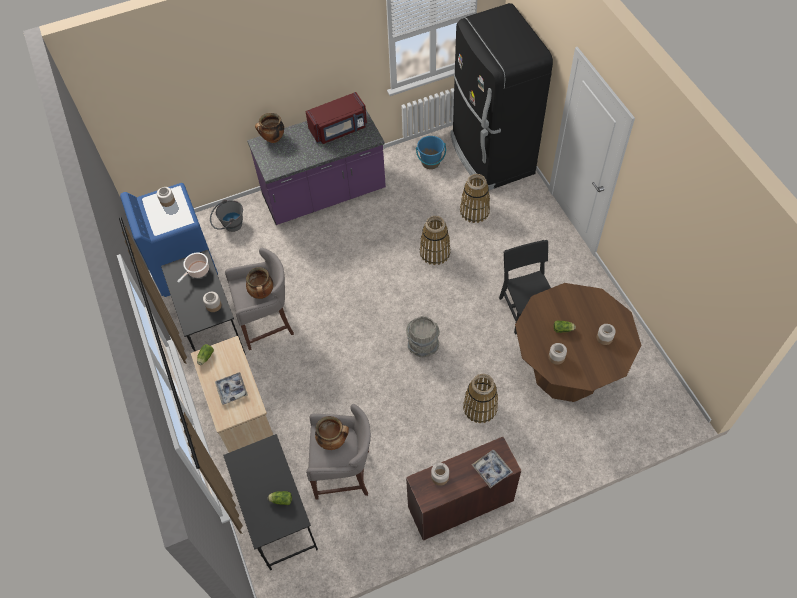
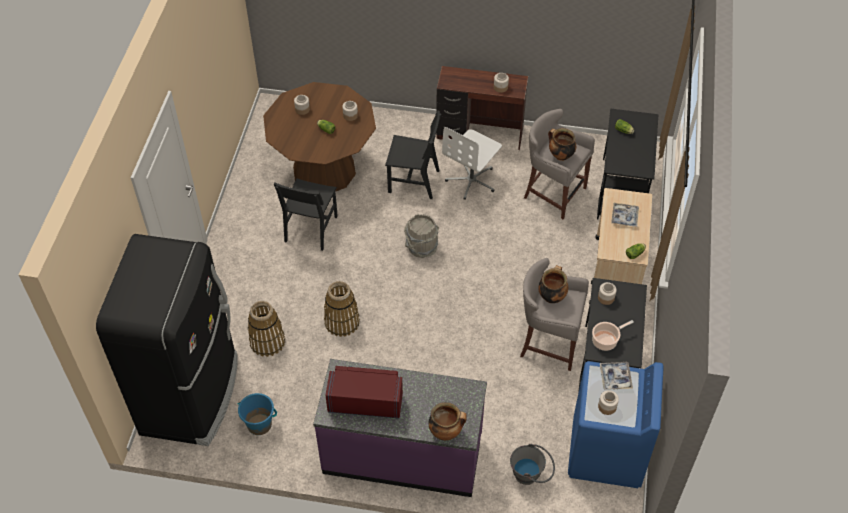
camera: 150 degrees left, 5 degrees down
(428, 440) = (472, 180): none -> white office chair
(480, 407) = (414, 181): basket -> black chair
(491, 470) = (461, 74): tray -> tray (615, 377)

